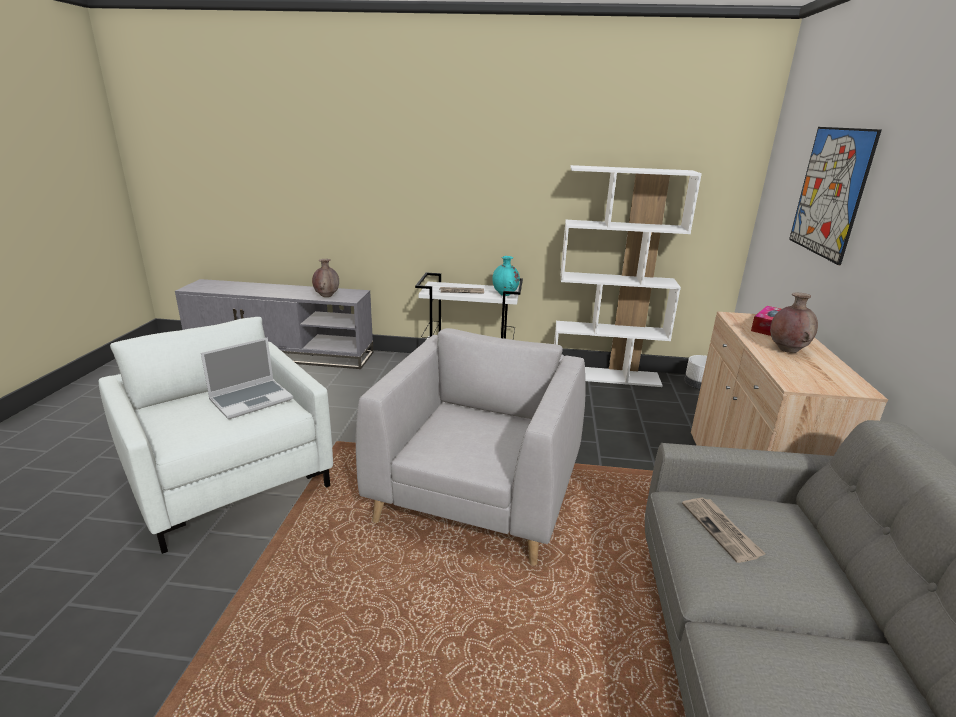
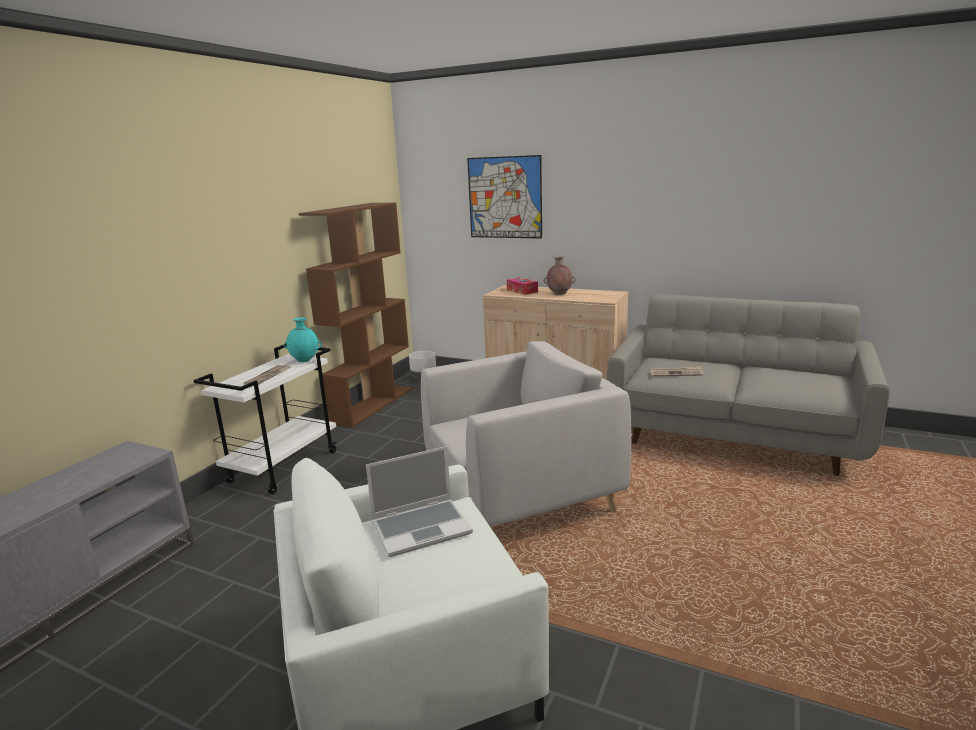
camera: 70 degrees left, 5 degrees down
(252, 399) = (422, 527): laptop -> laptop turned 90 degrees clockwise
(327, 296) = (104, 471): brown vase -> none
(477, 494) = (520, 493): grey armchair -> grey armchair turned 120 degrees clockwise
(605, 376) = (372, 404): white bookcase -> brown bookcase

